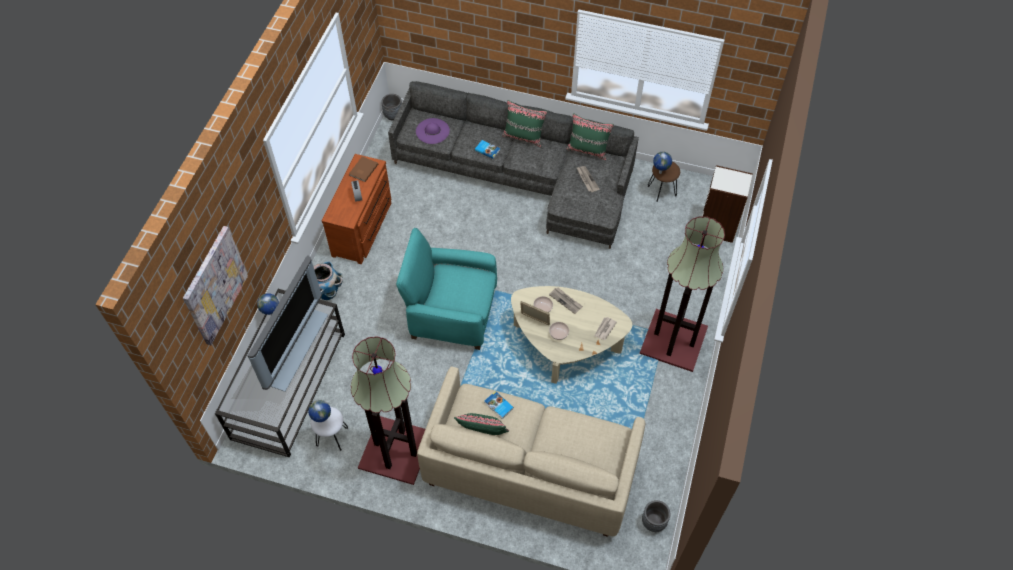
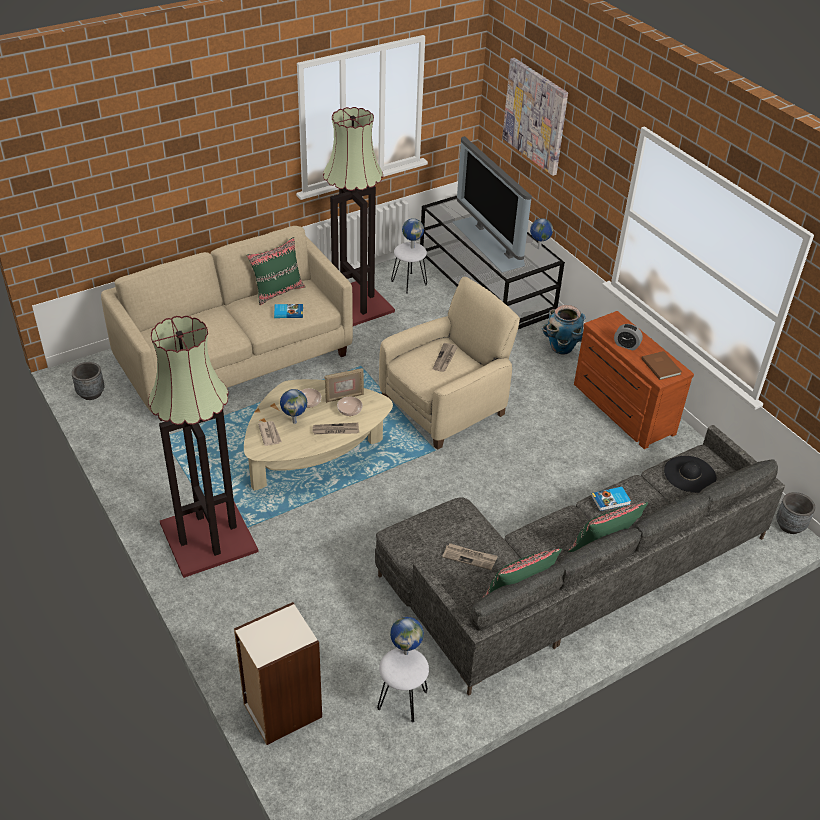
camera: 130 degrees right, 15 degrees down
(432, 131) = (690, 474): purple hat -> black hat
(451, 313) = (445, 406): turquoise armchair -> beige armchair
(452, 286) = (445, 358): none -> newspaper
(581, 326) = (294, 421): none -> globe
(661, 190) = (403, 700): brown stool -> white stool

